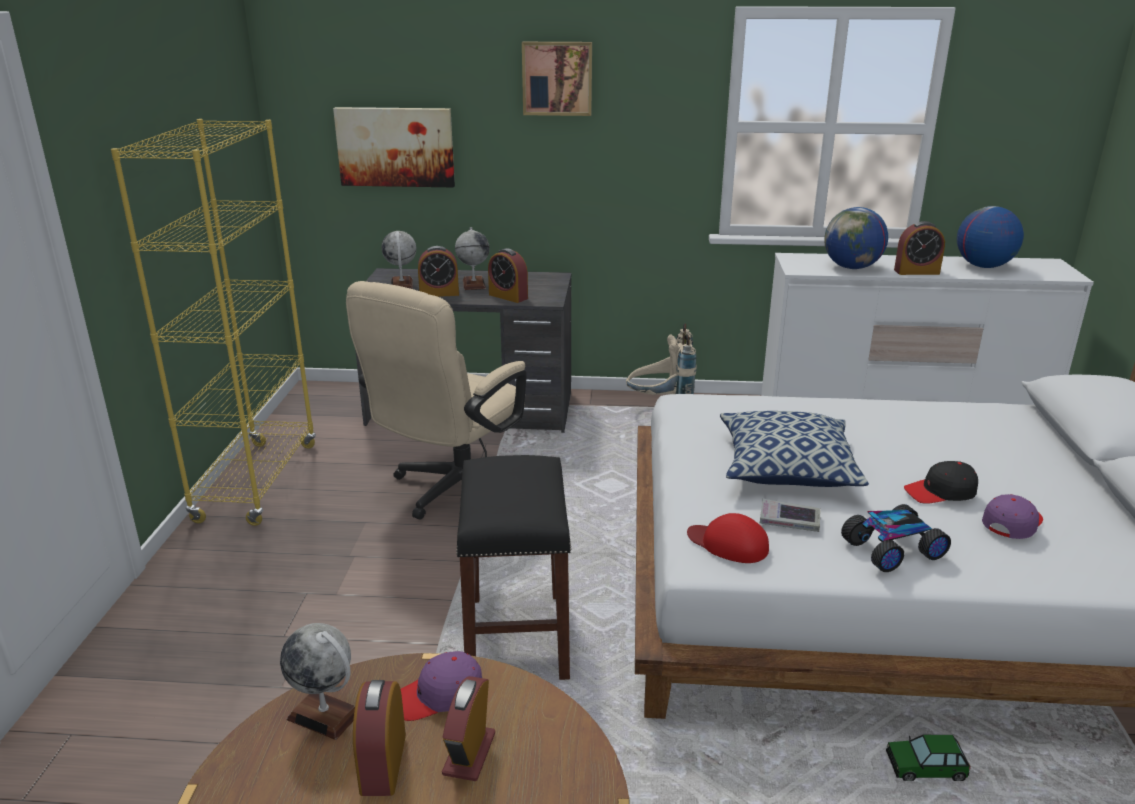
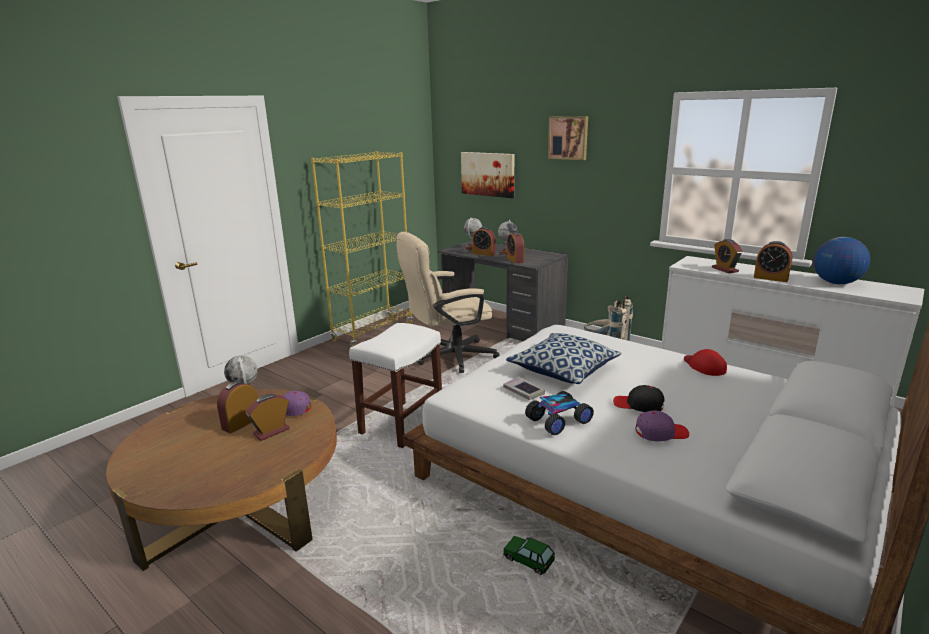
camera: 35 degrees right, 5 degrees down
(515, 636) = (402, 423): black stool -> white stool
(728, 544) = (475, 391): red cap -> red cap (704, 366)
(852, 267) = (725, 269): globe -> alarm clock
(893, 550) = (559, 421): toy car -> toy car turned 45 degrees counterclockwise

